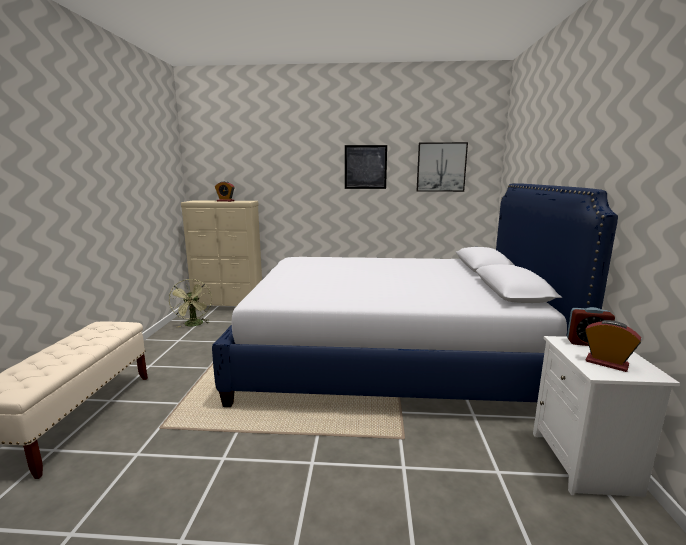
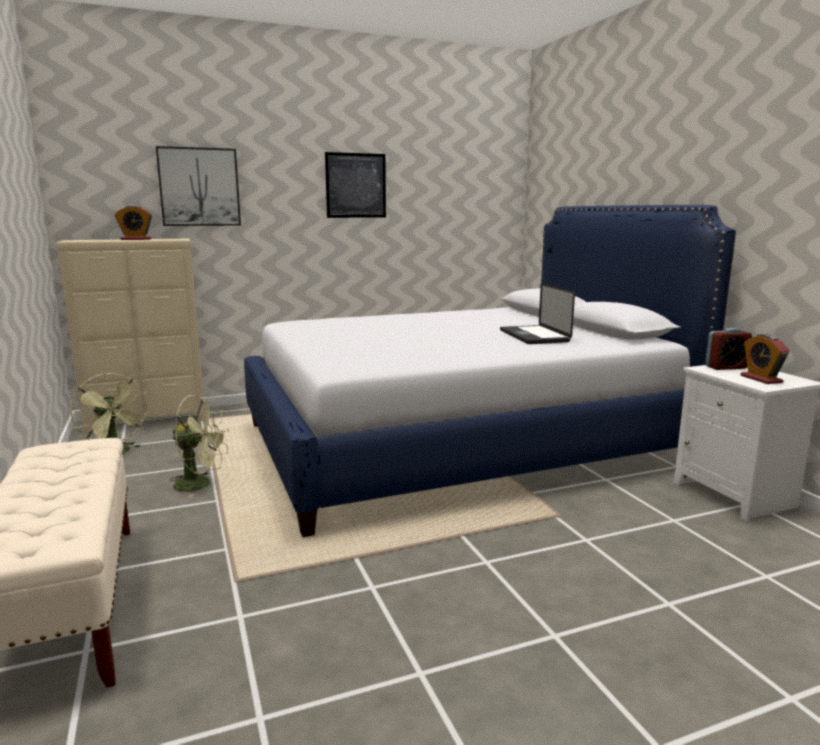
camera: 25 degrees left, 0 degrees up
(211, 354) = (200, 484): none -> green fan
(435, 288) = (534, 336): none -> laptop
(441, 167) = (455, 187): picture -> picture (199, 187)
(606, 363) = (761, 379): alarm clock -> alarm clock turned 120 degrees counterclockwise

